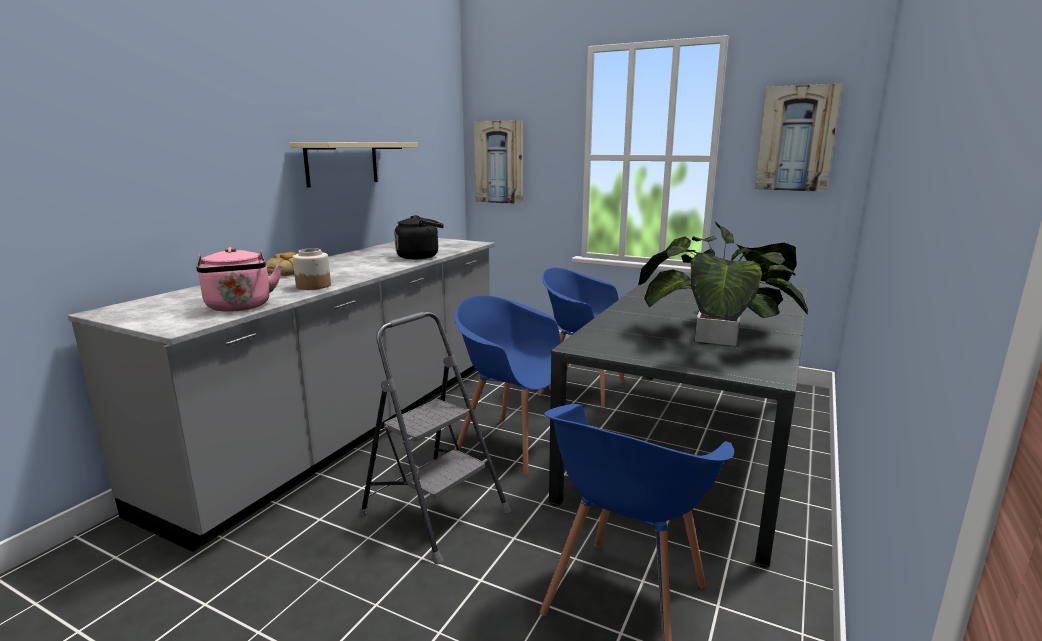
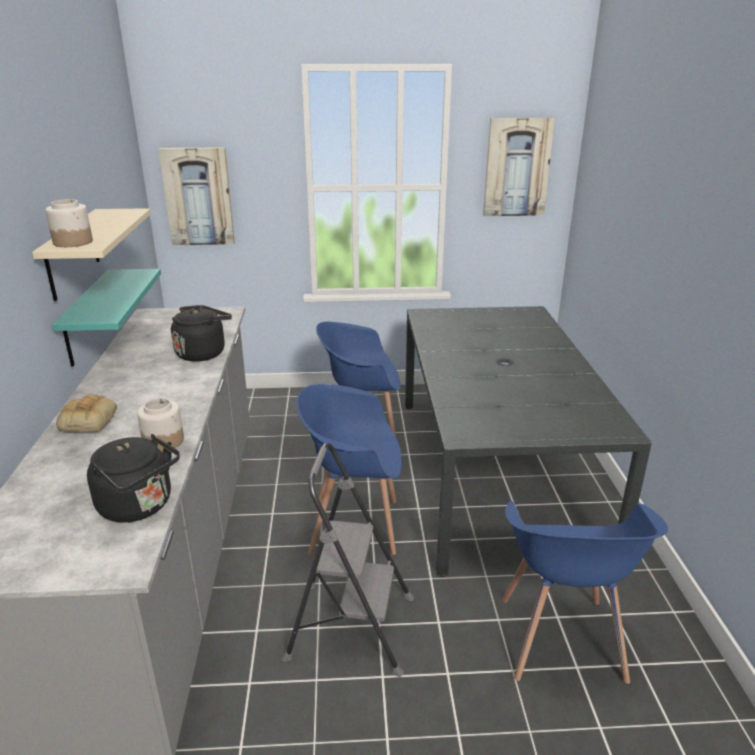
camera: 30 degrees left, 10 degrees up
(240, 307) = (140, 506): pink kettle -> black kettle
(323, 141) = (73, 242): none -> jar
(349, 217) = (87, 317): none -> turquoise shelf
(717, 337) = (547, 393): potted plant -> none

